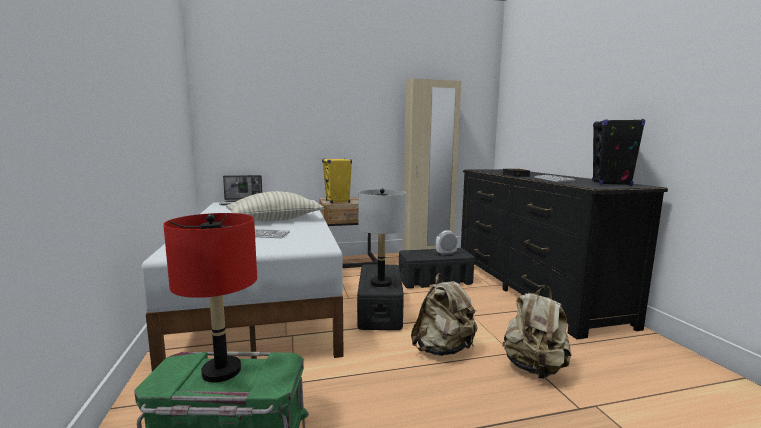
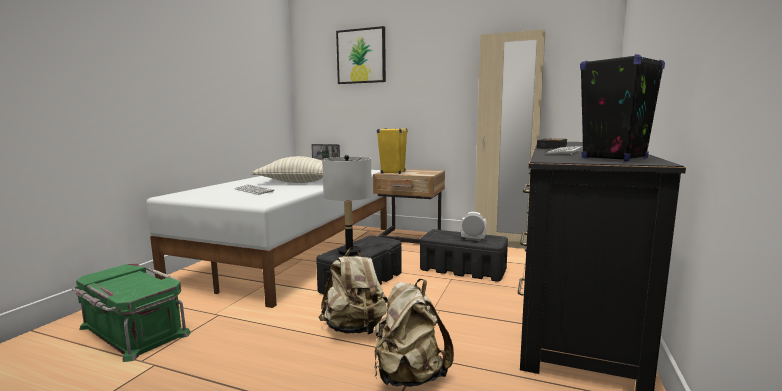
camera: 35 degrees right, 0 degrees up
(221, 371) = (130, 280): red table lamp -> none
(284, 83) = (361, 56): none -> picture

